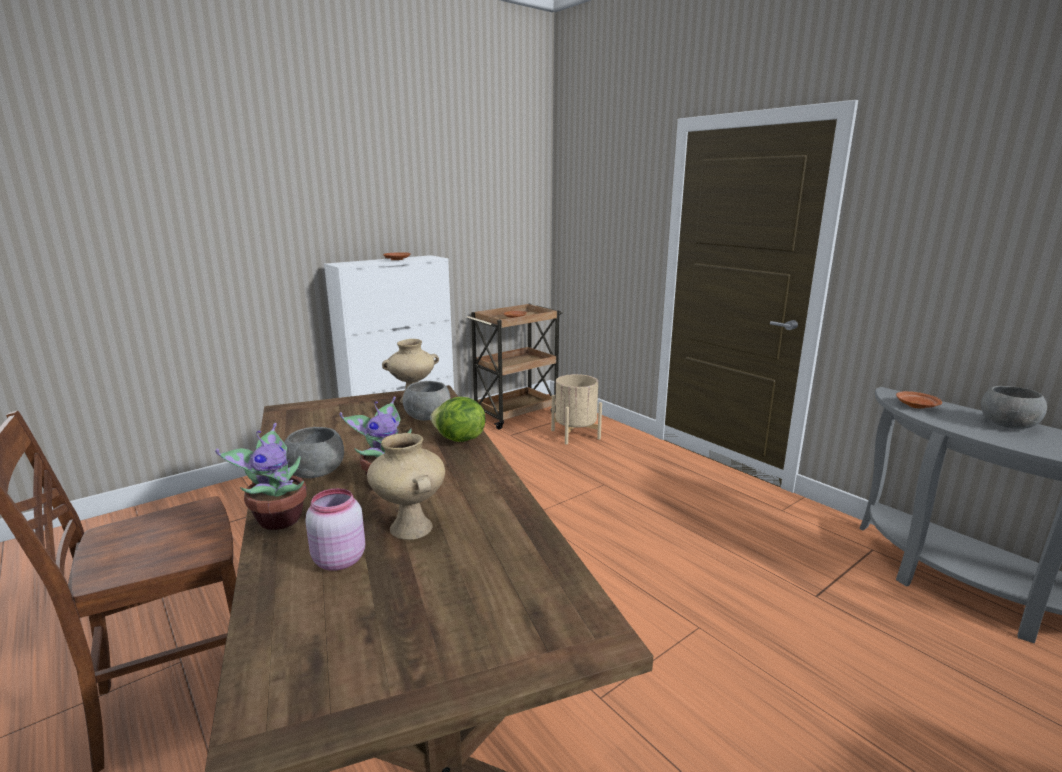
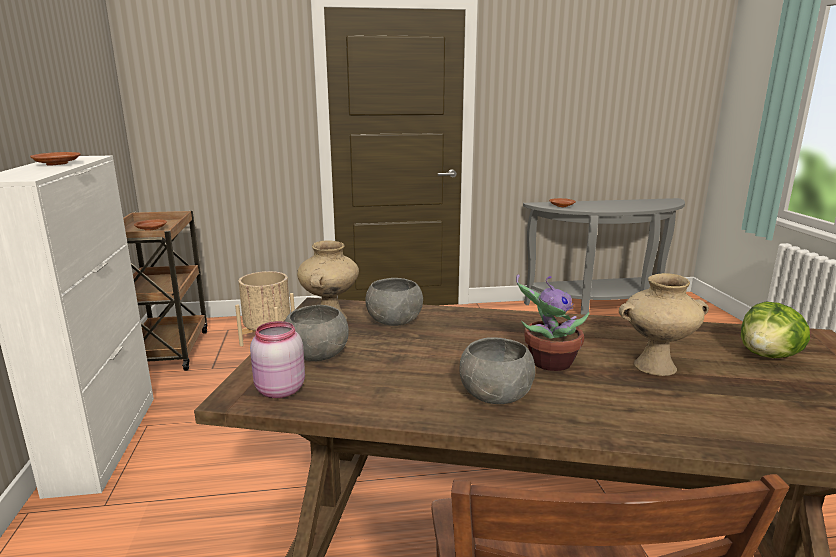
camera: 60 degrees left, 0 degrees up
(278, 519) = (607, 428): potted plant -> none
(338, 559) = (706, 405): pink jar -> pink jar (278, 390)
(459, 439) = (474, 319): lettuce -> lettuce (768, 356)
(1008, 425) = (603, 203): grey bowl -> grey bowl (317, 355)

